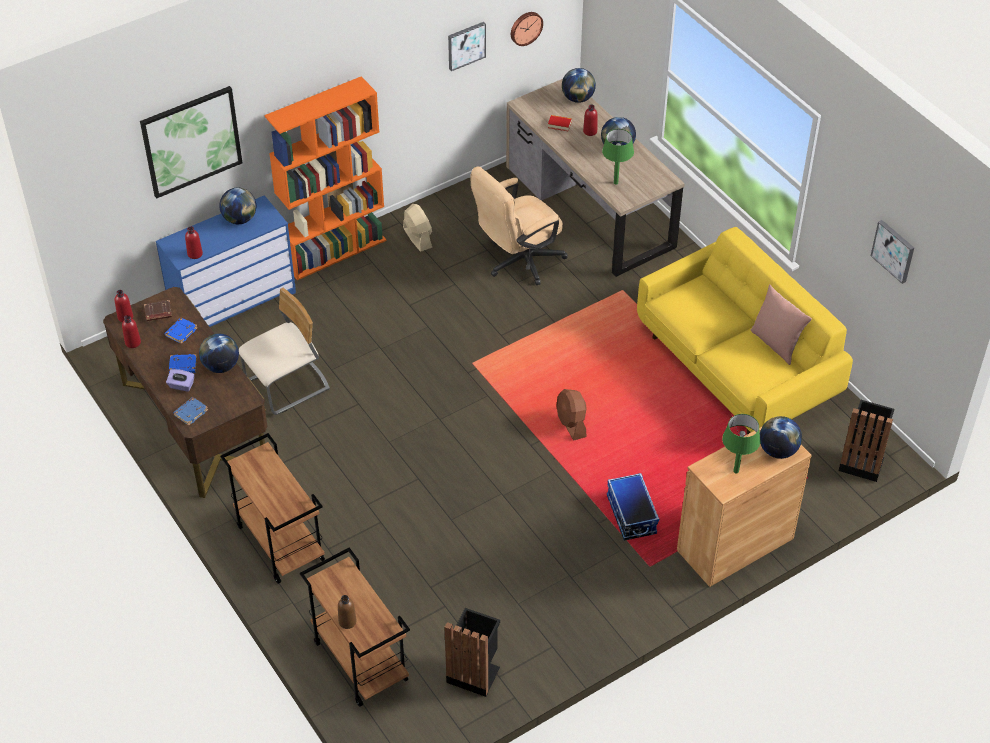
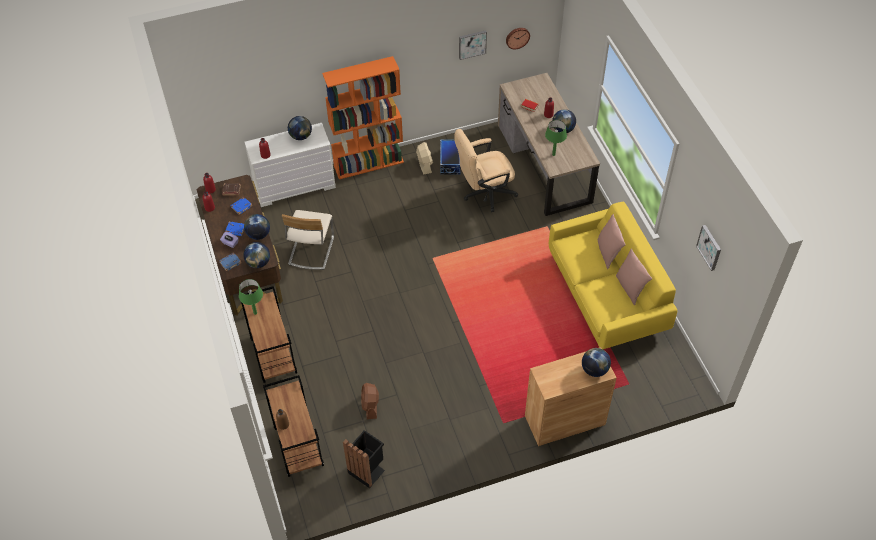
camera: 15 degrees right, 5 degrees up
(191, 141) = (270, 83): picture -> none
(233, 301) = (294, 186): blue dresser -> white dresser
(288, 386) = (311, 250): beige chair -> beige chair turned 120 degrees clockwise
(571, 423) = (483, 313): brown fan -> brown fan (370, 405)
(578, 98) = (548, 89): globe -> globe (258, 263)
(630, 515) = (502, 384): storage box -> storage box (449, 162)
(730, 303) = (608, 253): none -> pink pillow
(735, 471) = (561, 378): green table lamp -> green table lamp (255, 313)
(861, 462) = (669, 380): black trash can -> none

